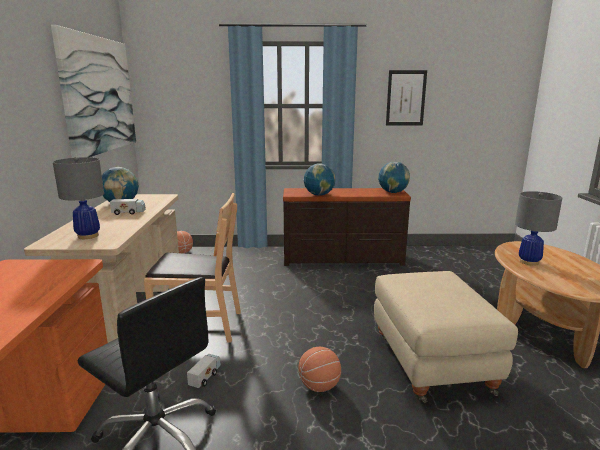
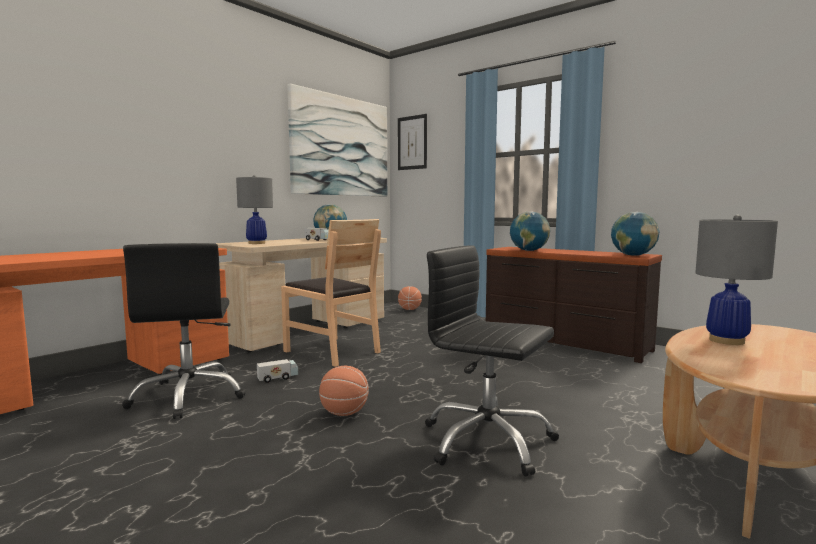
camera: 40 degrees right, 10 degrees down
(406, 98) = (680, 129): picture -> picture (412, 142)
(430, 365) = (487, 441): beige ottoman -> black office chair

